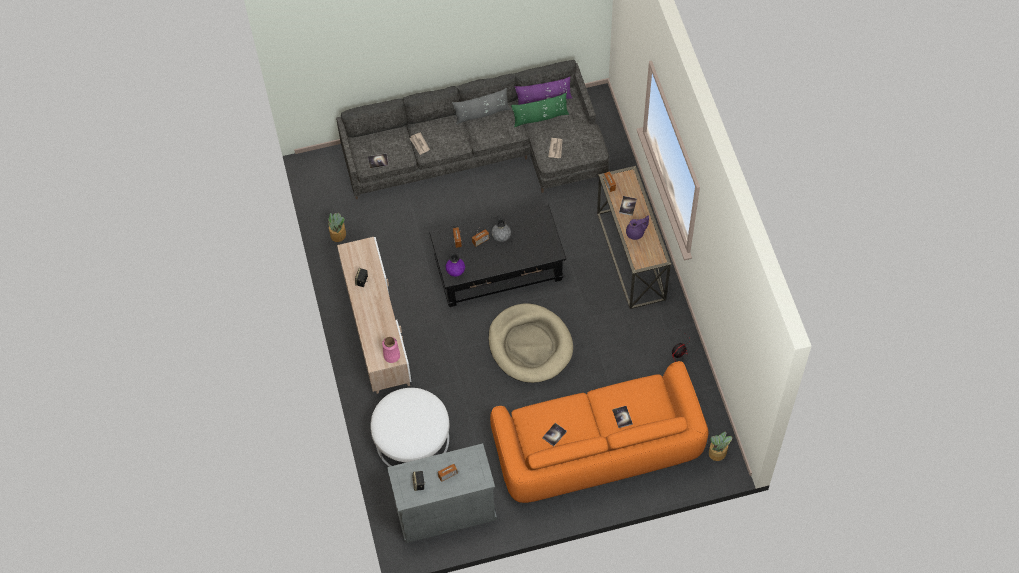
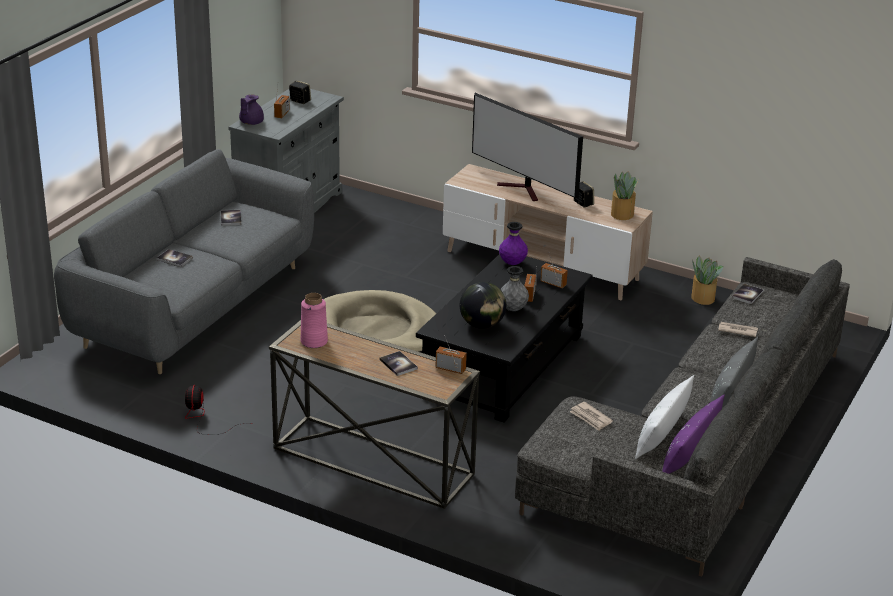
camera: 130 degrees right, 30 degrees down
(375, 319) = (524, 190): none -> television
(391, 356) = (466, 180): pink vase -> pink vase (314, 341)
(412, 439) = (388, 226): white ottoman -> none
(529, 238) = (482, 325): none -> globe
(540, 117) = (661, 435): green pillow -> white pillow
(597, 450) = (193, 305): orange sofa -> grey sofa
(636, 233) = (351, 348): purple teapot -> purple teapot (250, 122)
(718, 453) = (51, 368): potted plant -> potted plant (622, 214)

